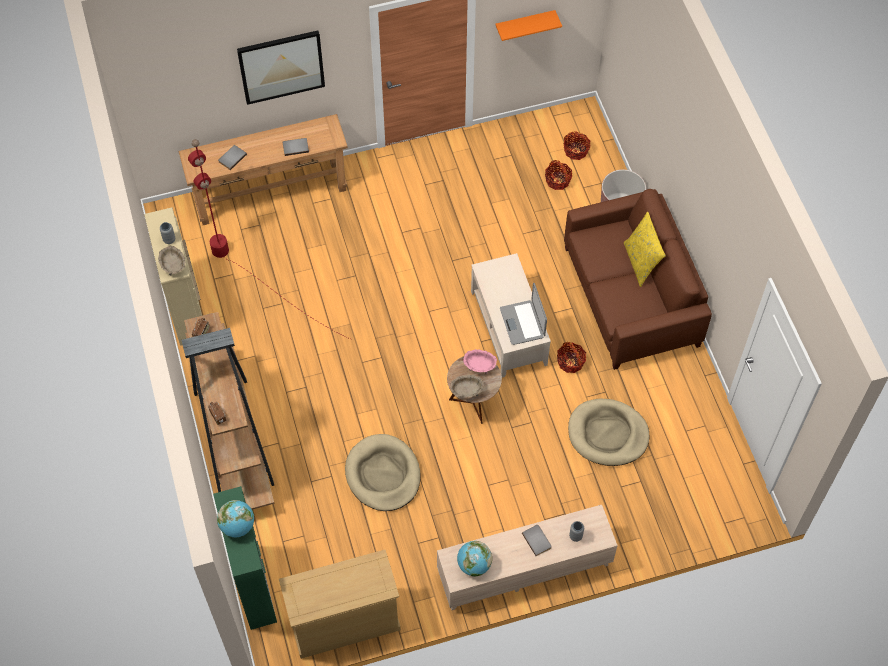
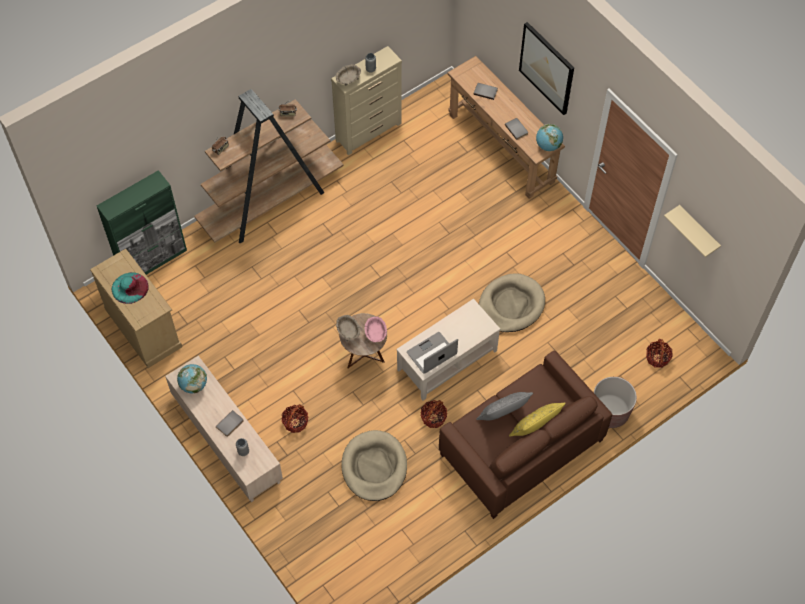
camera: 70 degrees right, 0 degrees up
(238, 526) = (137, 194): globe -> globe (548, 146)
(255, 276) = (418, 166): red floor lamp -> none
(337, 587) = (130, 288): none -> turquoise hat
(383, 474) = (275, 313): beige dog bed -> beige dog bed (511, 305)
(524, 25) = (698, 231): orange shelf -> beige shelf
(558, 180) = (617, 353): basket -> basket (295, 422)
(617, 284) = (503, 416): none -> grey pillow

